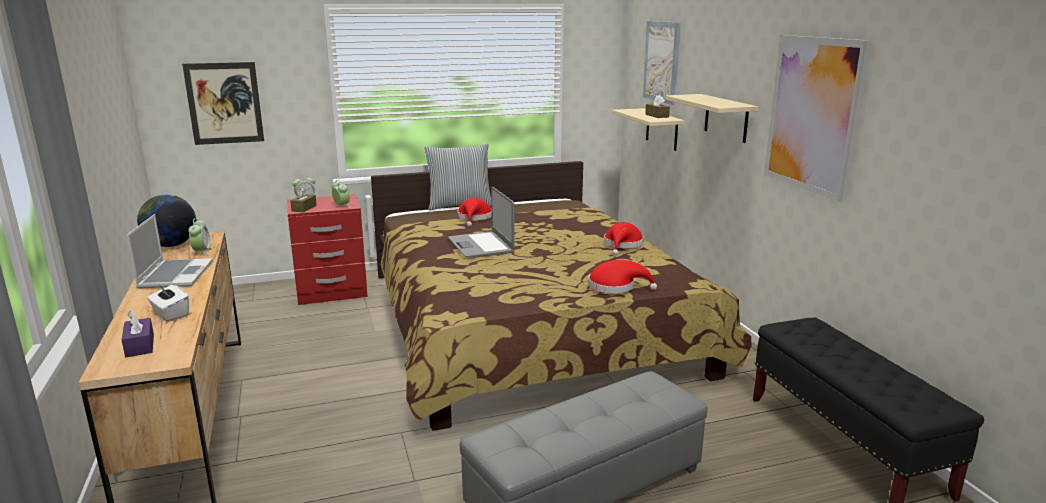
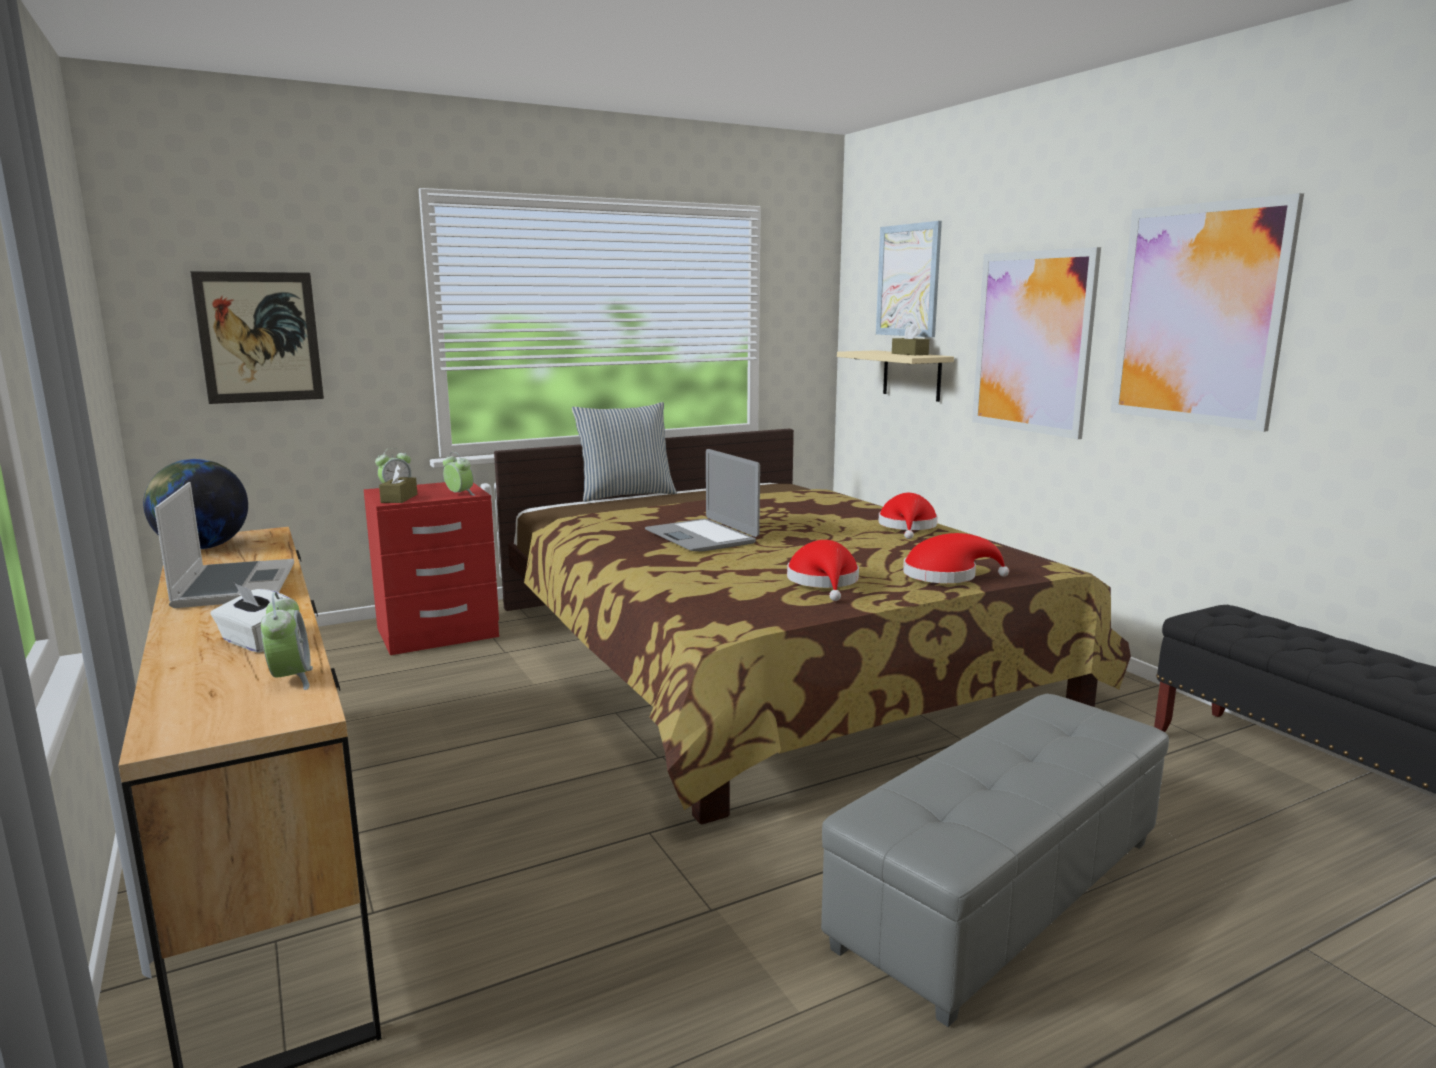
camera: 10 degrees left, 5 degrees down
(140, 345) = (222, 694): purple tissue box -> none
(202, 252) = (265, 554): alarm clock -> alarm clock (291, 680)
(474, 218) = (664, 506): red hat -> red hat (824, 582)
(726, 118) = (1032, 342): beige shelf -> picture

